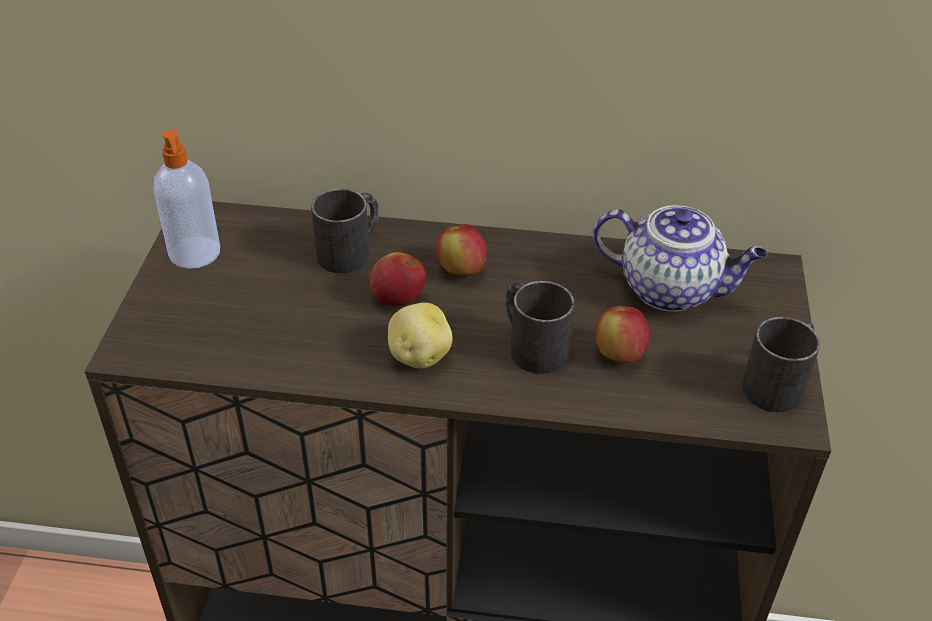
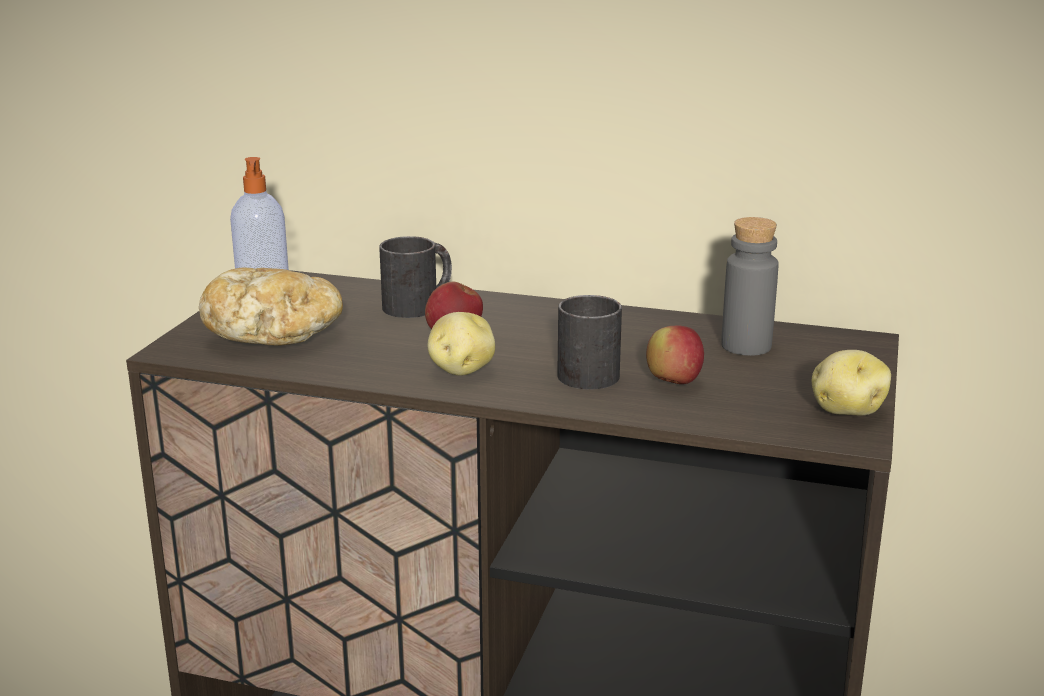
camera: 10 degrees right, 20 degrees down
(223, 317) = (274, 336): none -> bread
(461, 270) = (526, 322): apple -> none
(671, 289) = (746, 346): teapot -> grey bottle
(779, 383) = (846, 411): black mug -> potato

